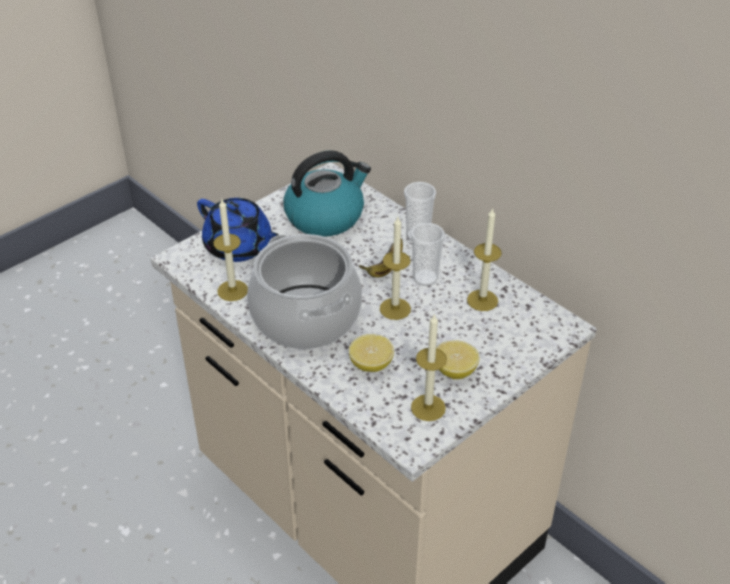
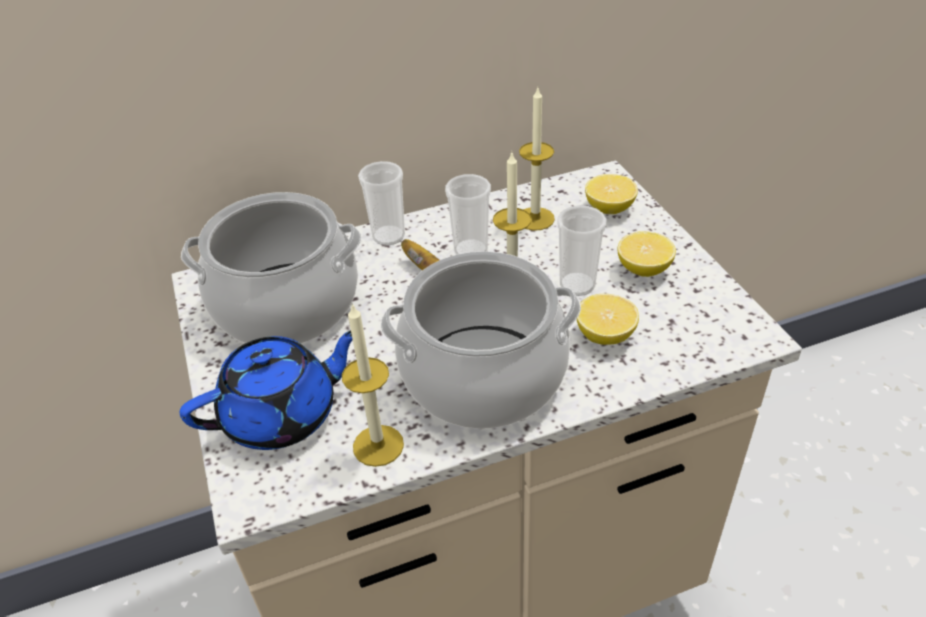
camera: 65 degrees left, 0 degrees up
(325, 216) = (286, 306): kettle -> cooking pot
(417, 339) = (577, 285): none -> cup
(428, 407) = (697, 306): candle -> none
(521, 337) = (609, 208): none -> lemon

